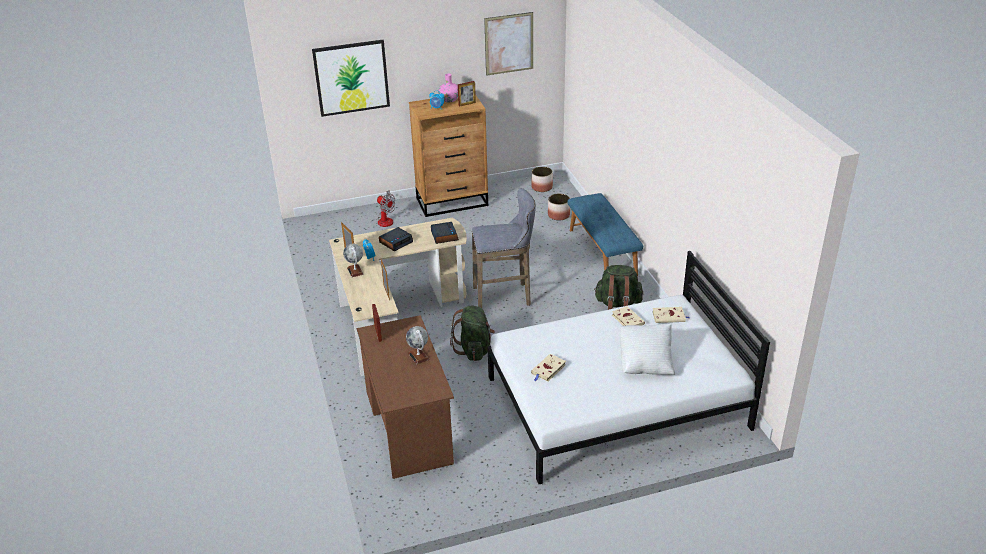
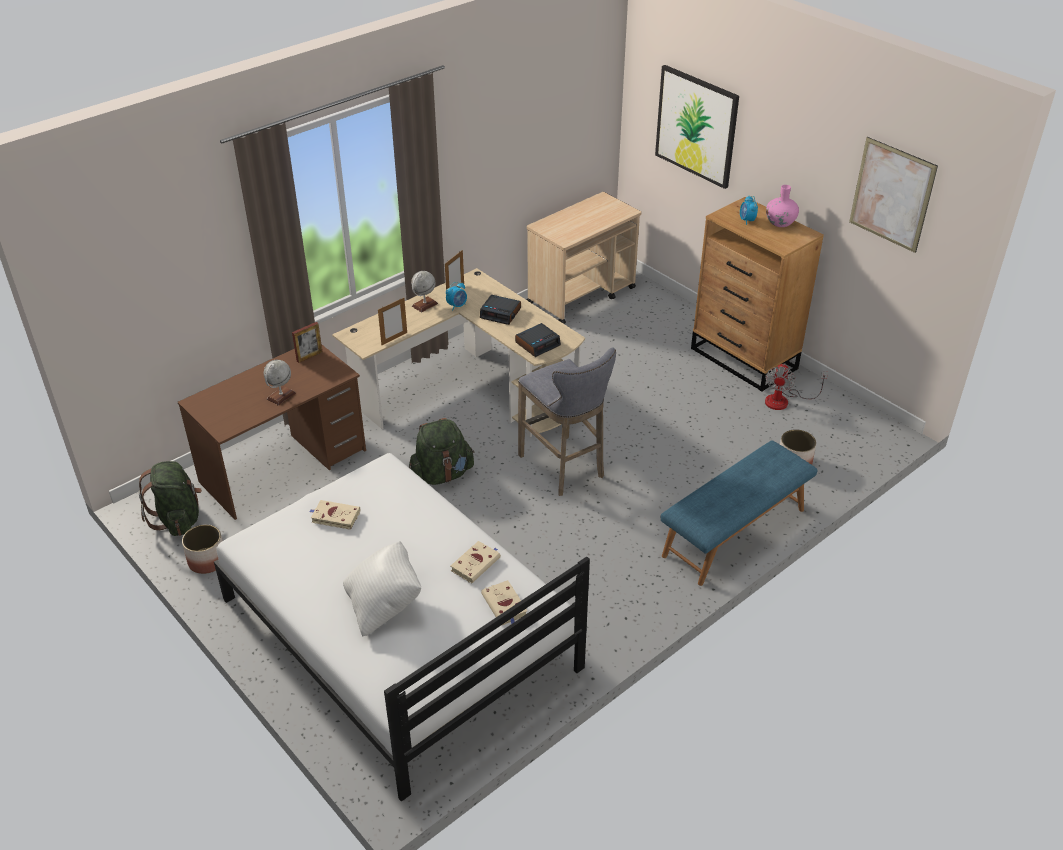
camera: 65 degrees right, 5 degrees up
(326, 241) = (582, 295): none -> beige cart
(386, 219) = (660, 321): fan -> fan (784, 400)
(467, 104) = (781, 239): picture frame -> none
(542, 187) = (853, 426): planter -> planter (207, 561)
(618, 304) = (616, 581): green backpack -> green backpack (178, 519)

